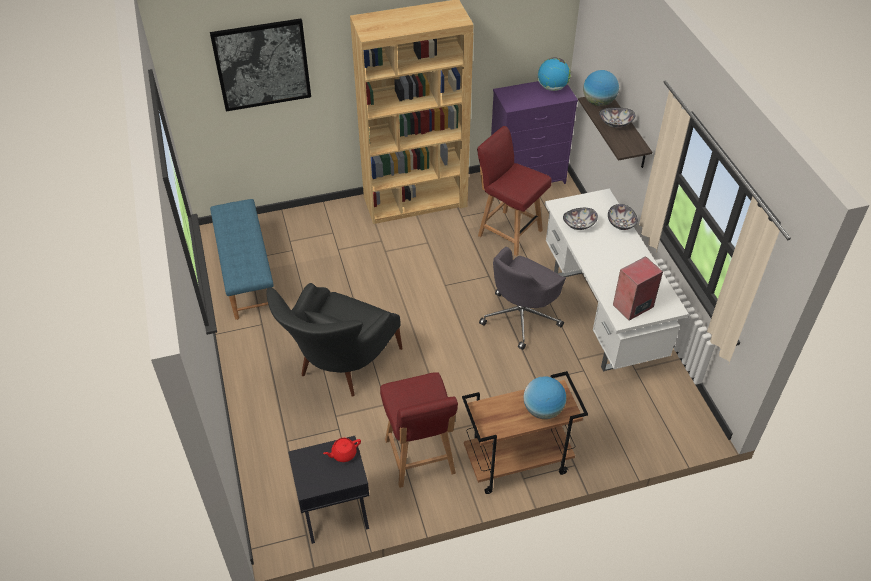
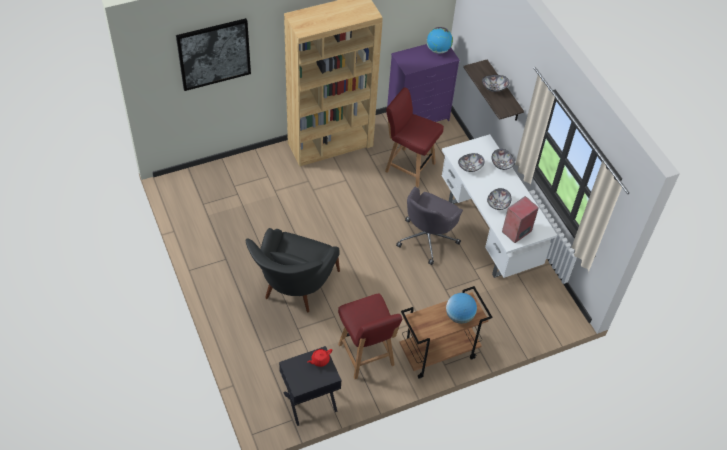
camera: 10 degrees left, 5 degrees up
(246, 273) = (204, 216): blue bench -> none
(598, 102) = (479, 69): globe -> none
(610, 271) = (497, 204): none -> bowl

